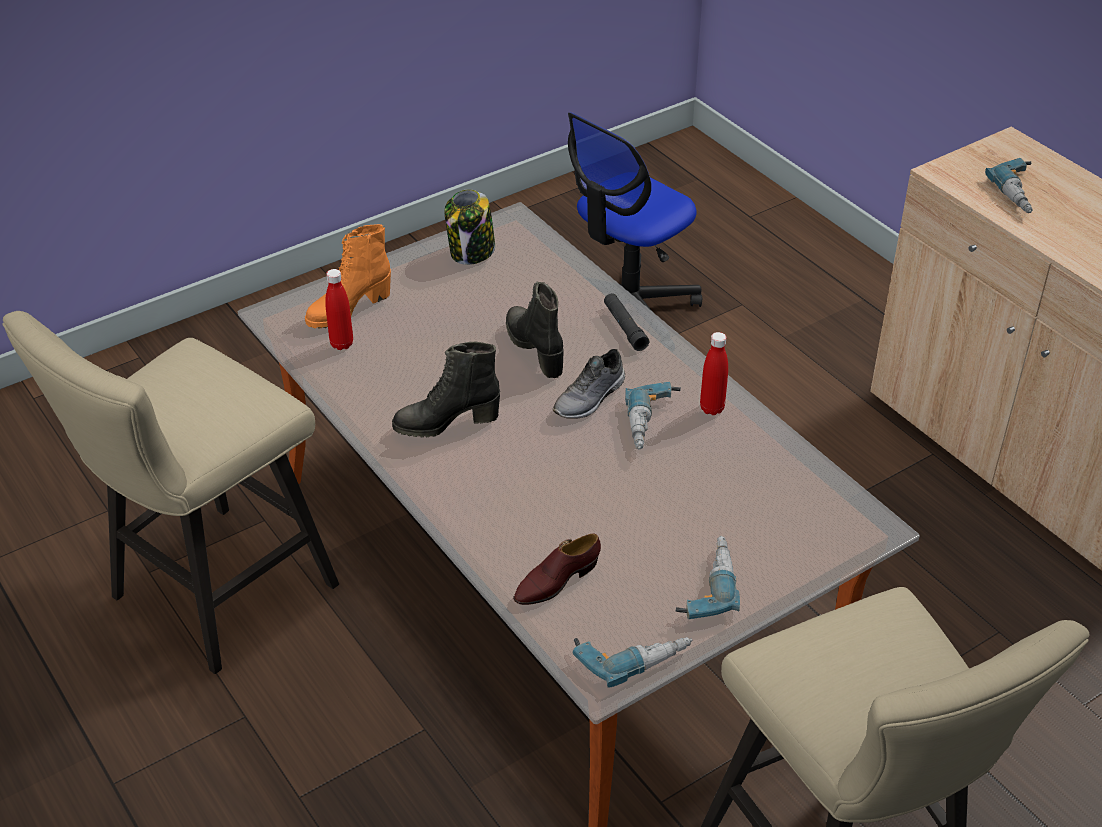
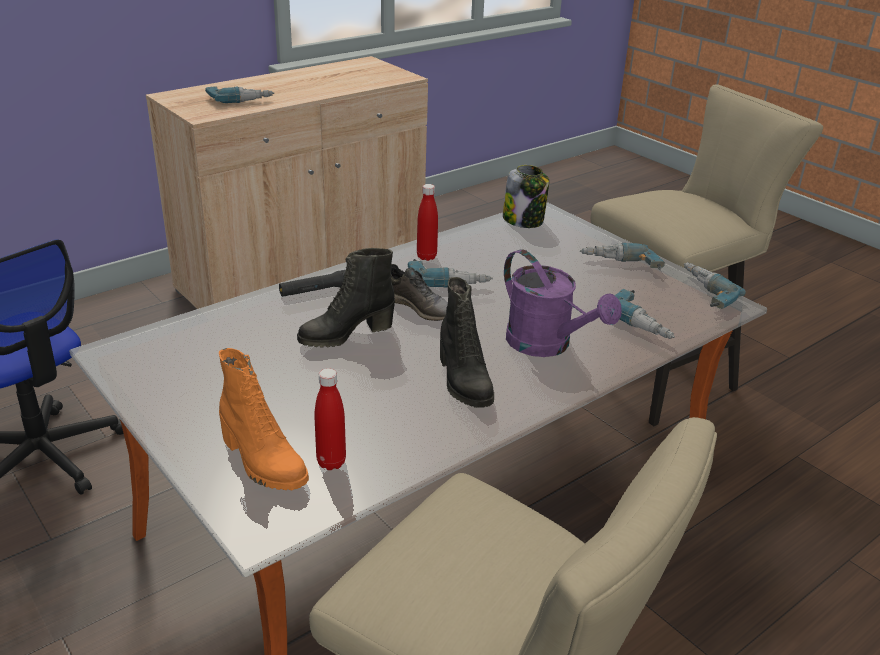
camera: 95 degrees left, 10 degrees down
(471, 252) = (164, 377): jar -> jar (524, 220)
(508, 489) = (547, 345): none -> purple watering can
(556, 581) = (645, 322): brown shoe -> power drill

